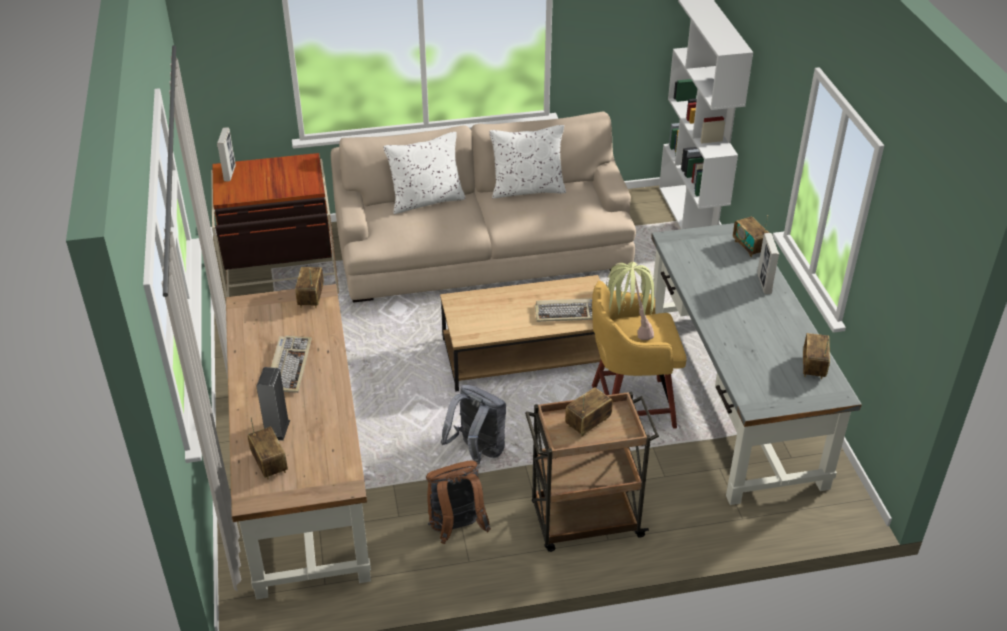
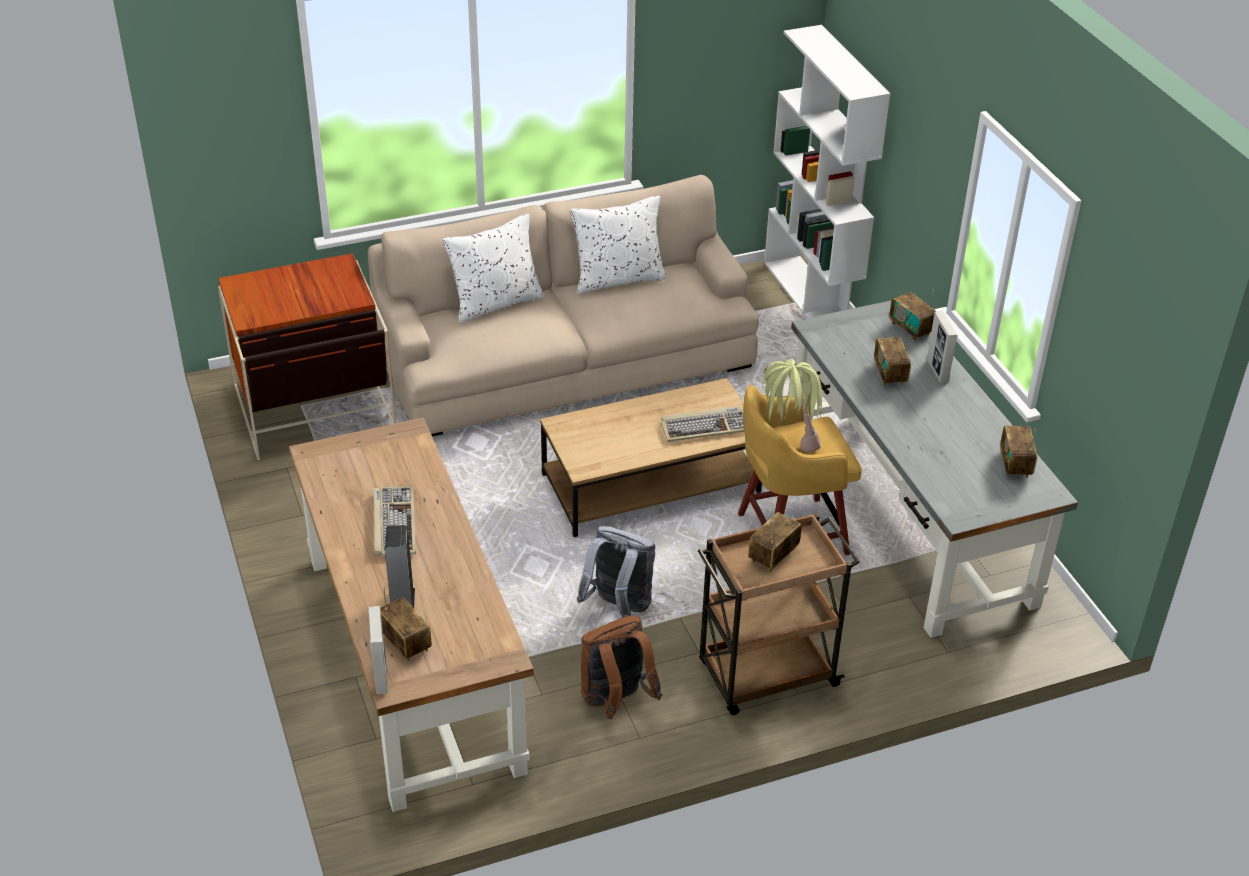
camera: 10 degrees left, 0 degrees up
(229, 173) = (245, 288): picture frame -> picture frame (380, 676)
(311, 298) = (397, 437): radio -> radio (890, 374)

